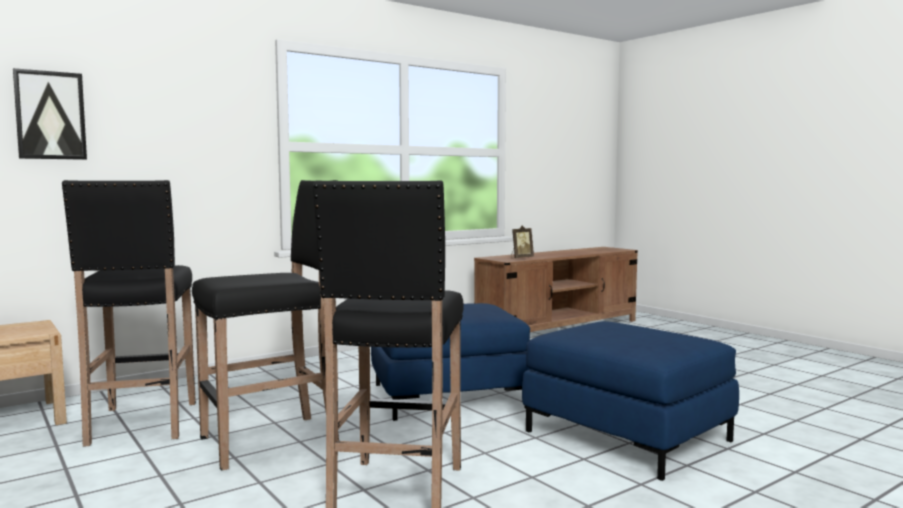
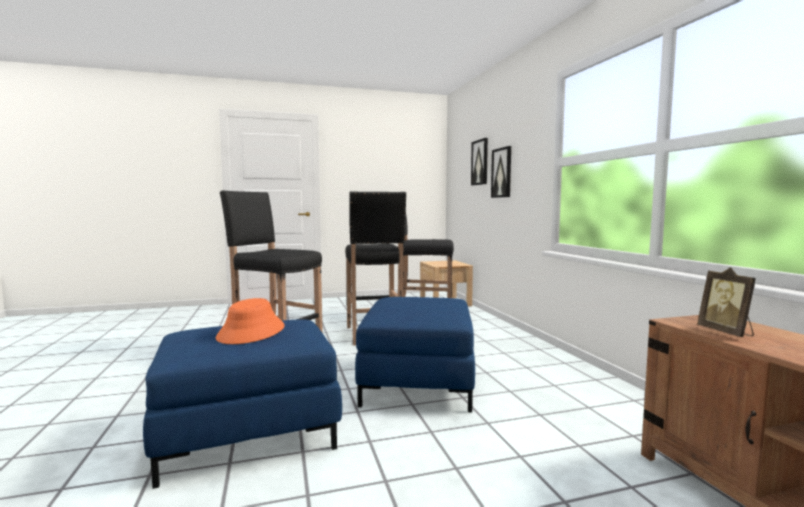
camera: 110 degrees right, 0 degrees up
(144, 144) = (502, 172): none -> picture
(622, 333) = (251, 332): none -> orange hat

